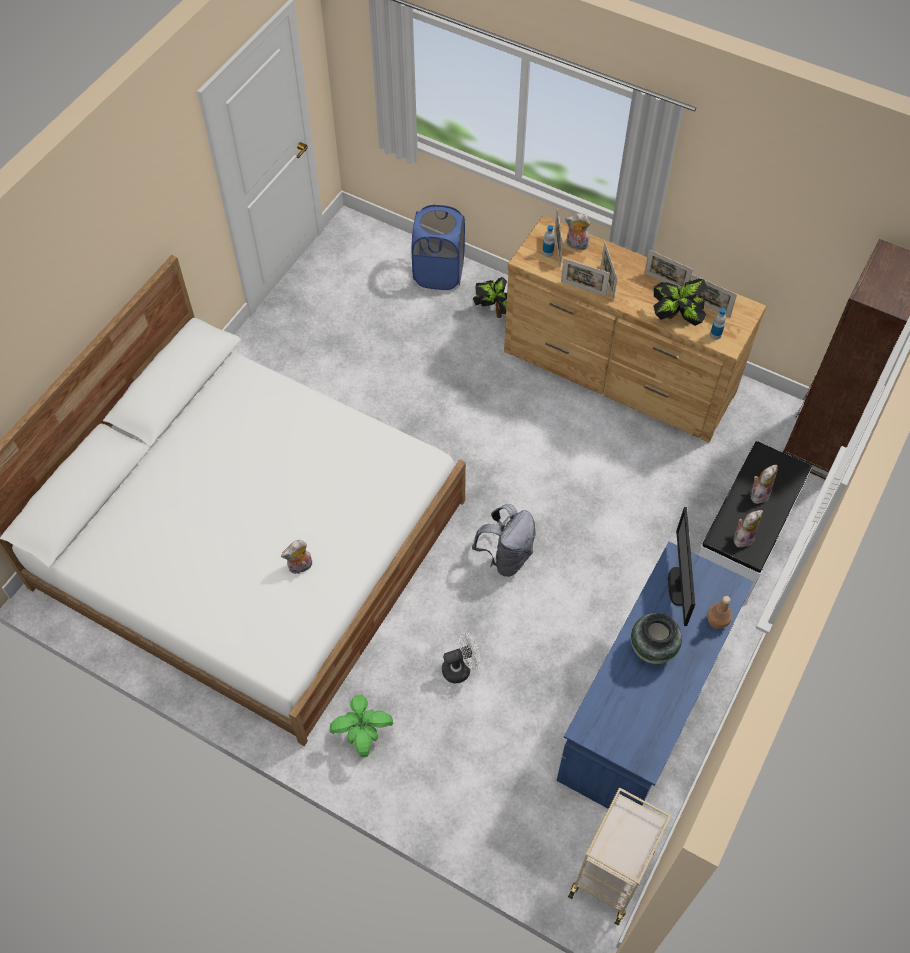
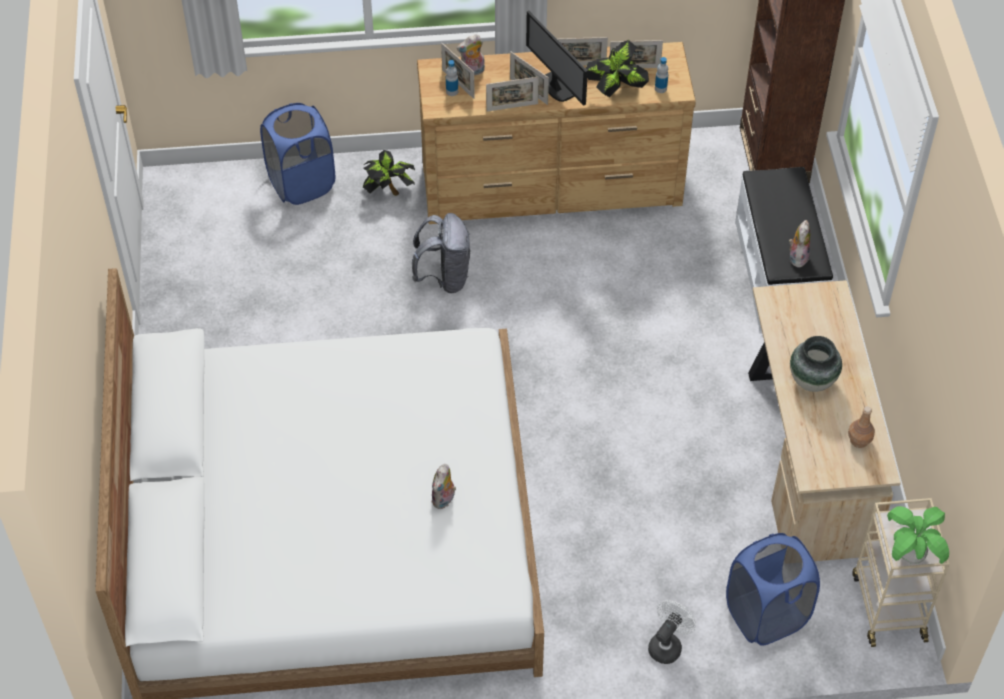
camera: 35 degrees left, 5 degrees down
(363, 737) = (589, 635): potted plant -> potted plant (911, 556)
(460, 668) = (626, 523): white fan -> white fan (667, 645)
(506, 557) = (586, 405): grey backpack -> grey backpack (444, 277)
(507, 812) = (766, 615): none -> blue laundry basket
(645, 705) = (807, 457): blue desk -> beige desk
(678, 586) = (791, 319): monitor -> monitor (555, 88)
(717, 621) = (844, 328): brown bottle -> brown bottle (859, 440)
(759, 493) = (781, 213): plush toy -> none

